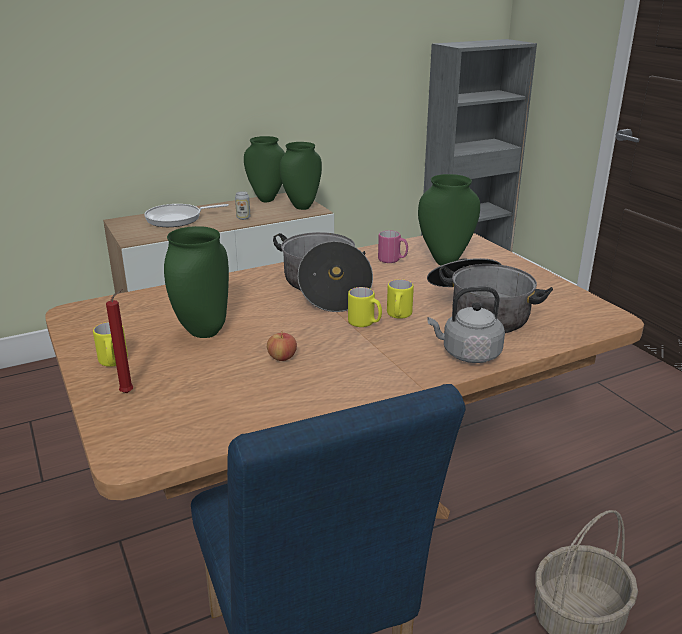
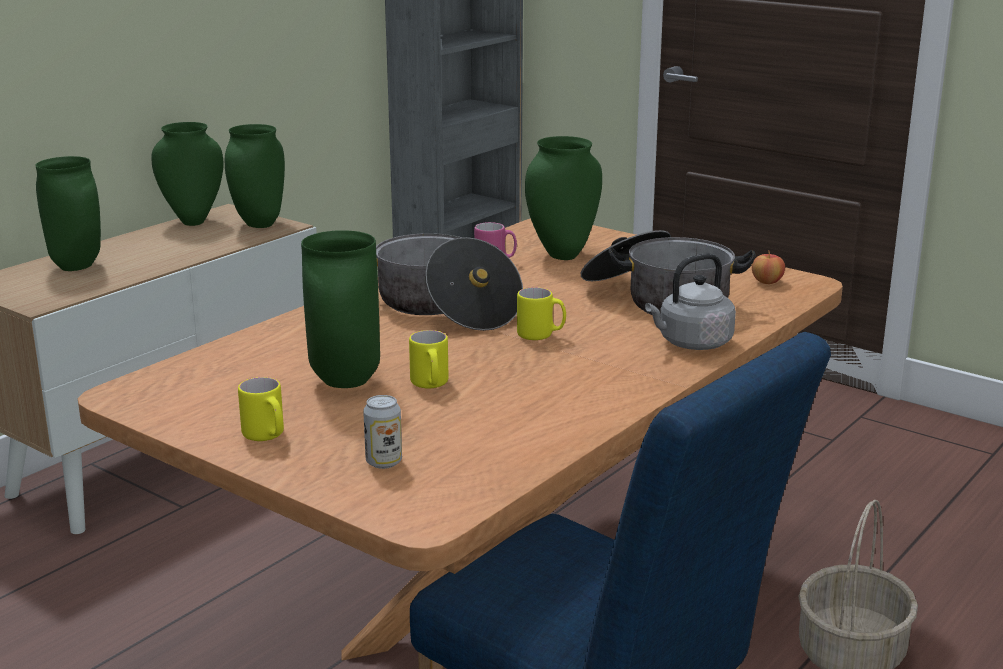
camera: 25 degrees left, 5 degrees down
(129, 392) = (332, 460): red candle -> none
(177, 219) = (78, 266): frying pan -> green vase
(243, 218) = (185, 250): can -> can (384, 462)
(282, 357) = (482, 388): apple -> apple (767, 282)
(398, 316) = (572, 321): yellow mug -> yellow mug (430, 385)

